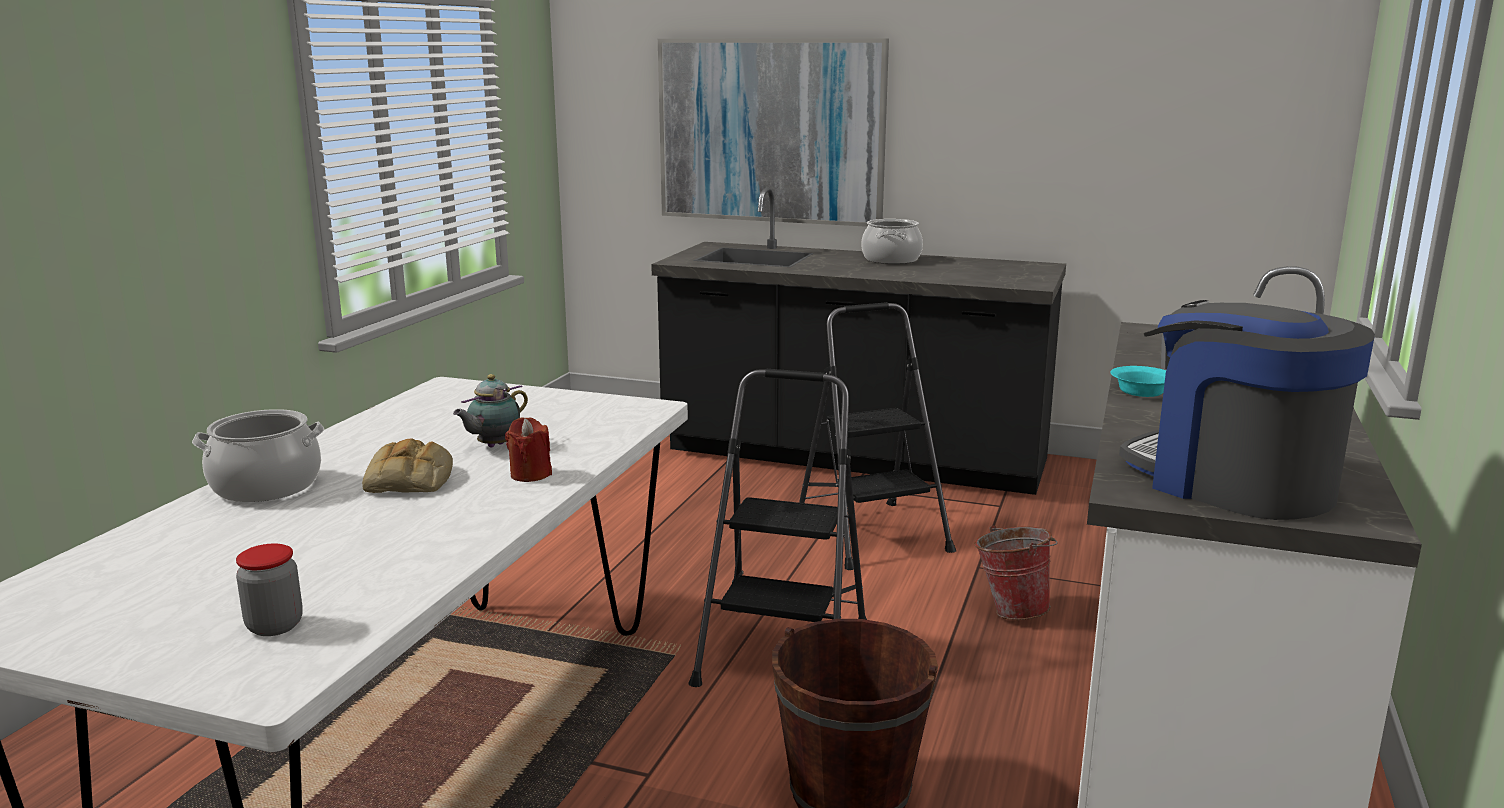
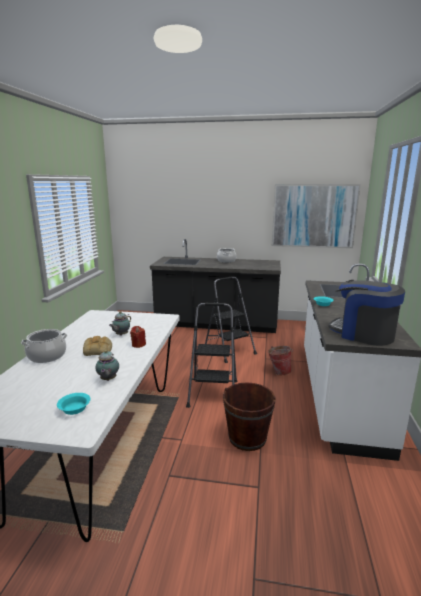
camera: 10 degrees left, 0 degrees up
(274, 626) = (74, 409): jar -> turquoise bowl
(401, 558) = (108, 380): none -> teapot
(771, 131) = (184, 220): picture -> picture (313, 216)

